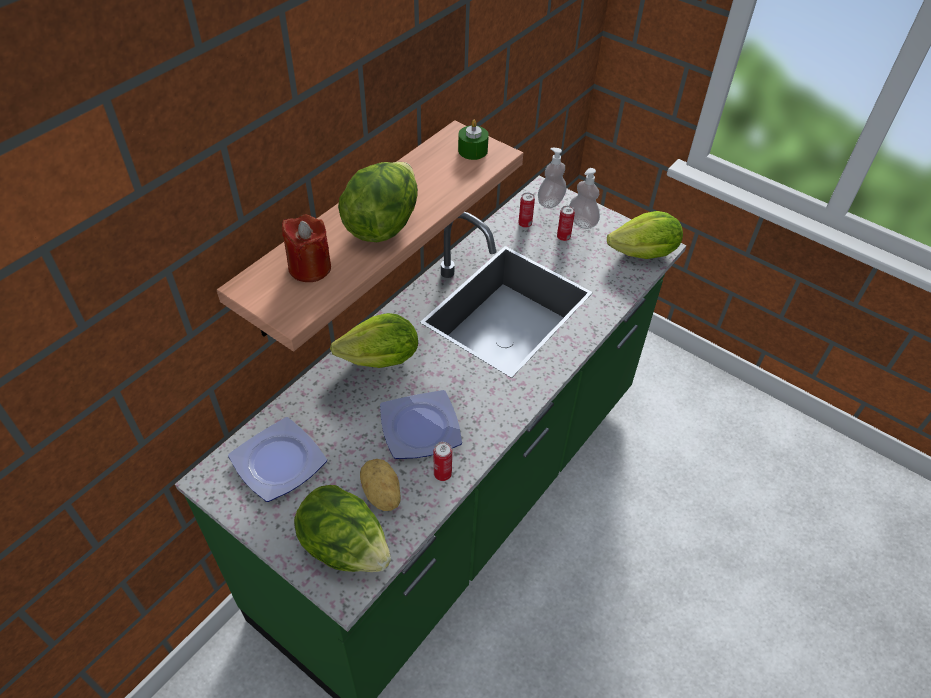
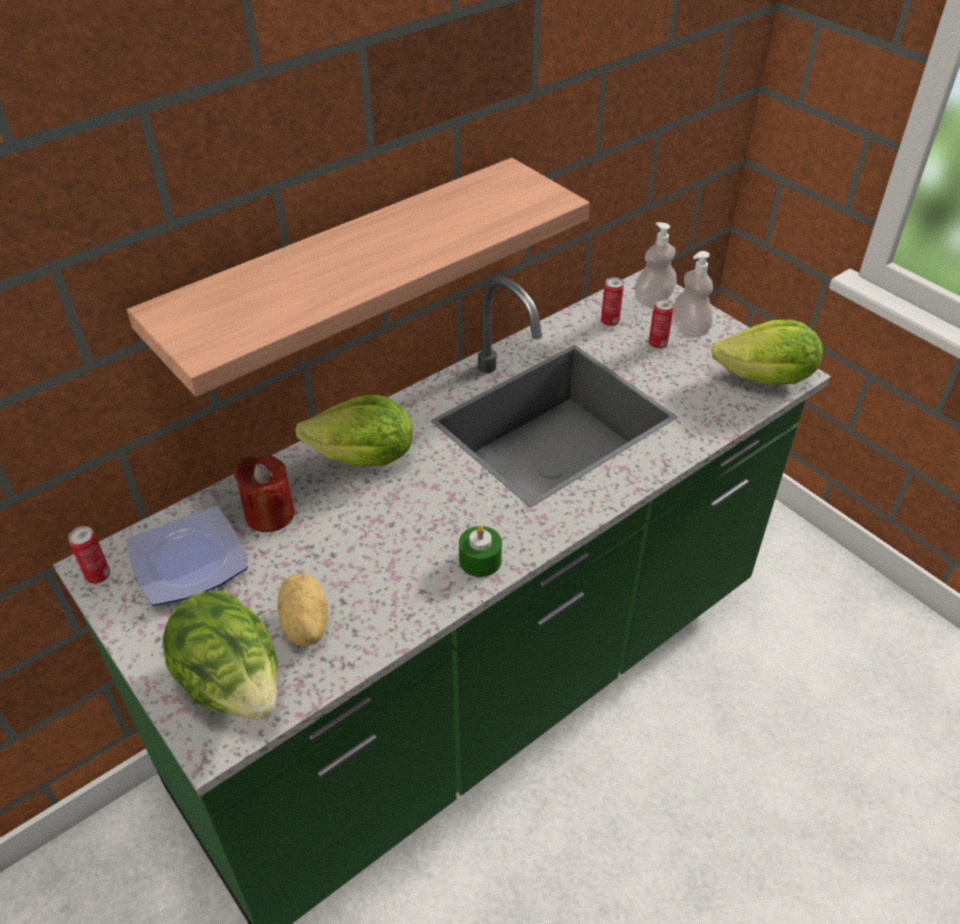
camera: 15 degrees right, 5 degrees down
(310, 268) = (252, 299): red candle -> red candle (269, 514)
(383, 224) = (367, 261): lettuce -> none
(419, 429) = (383, 552): plate -> none
(442, 474) = (395, 614): can -> can (98, 576)
(472, 150) = (521, 193): green candle -> green candle (480, 560)

